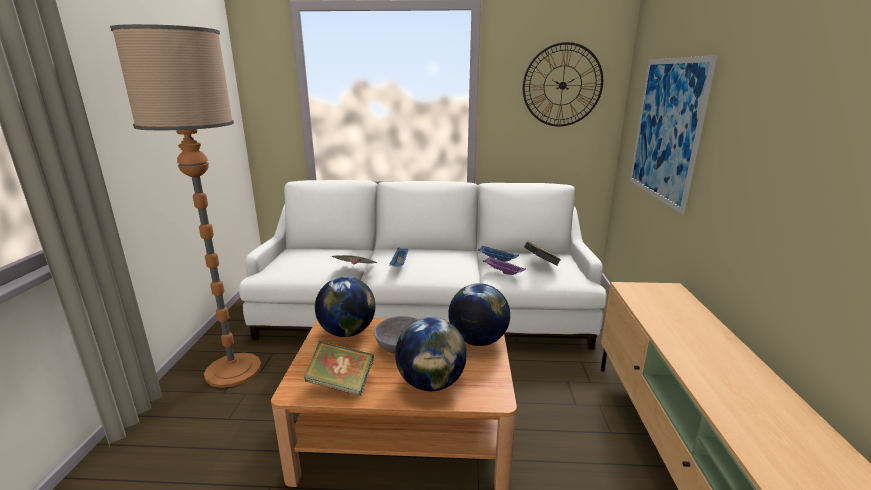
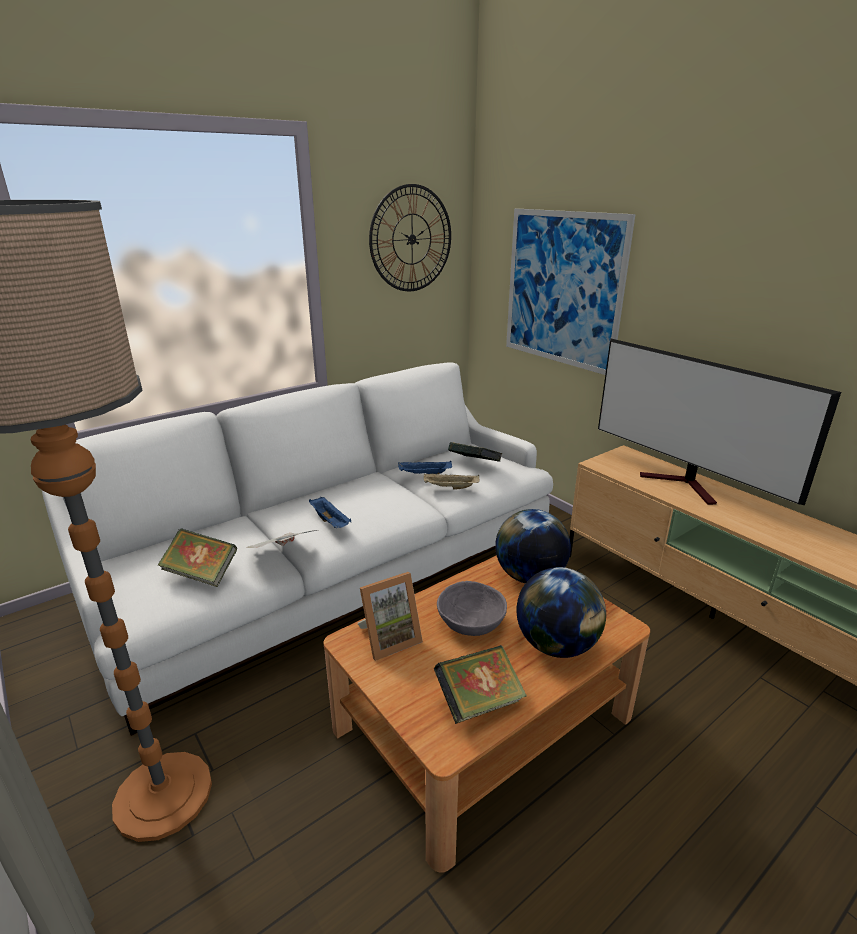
camera: 40 degrees left, 5 degrees up
(310, 266) = (201, 574): none -> book
(347, 332) = (389, 639): globe -> picture frame
(502, 272) = (450, 488): purple tray -> beige tray
(690, 328) = (685, 486): none -> television

